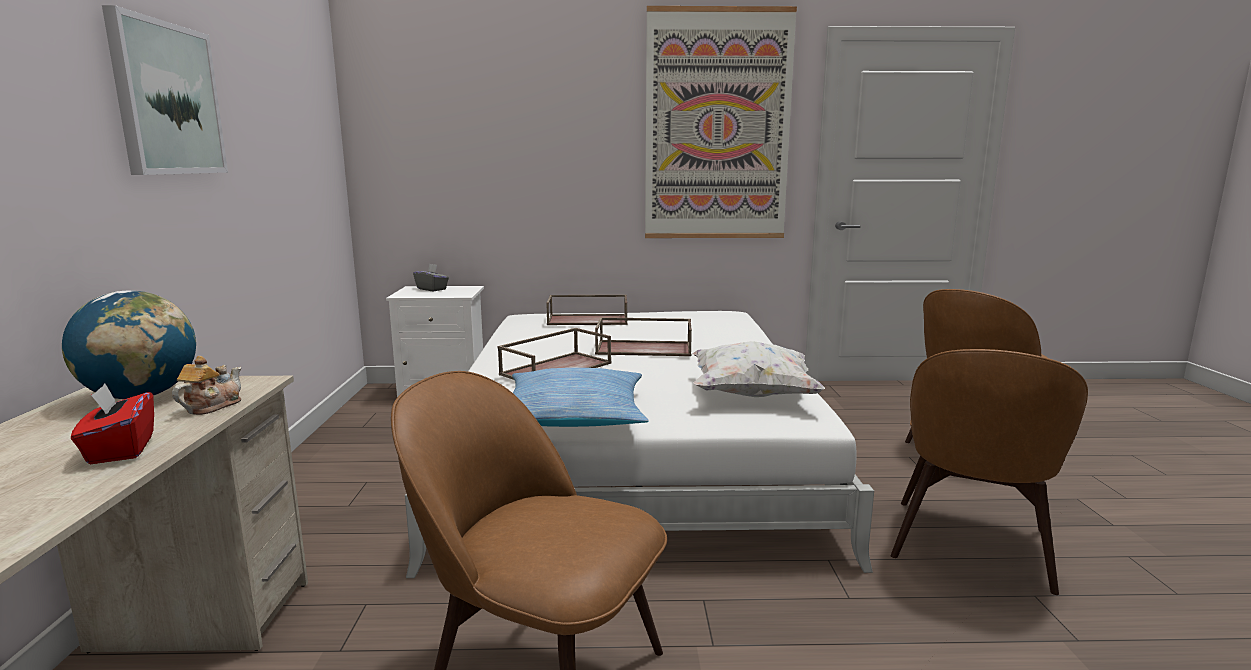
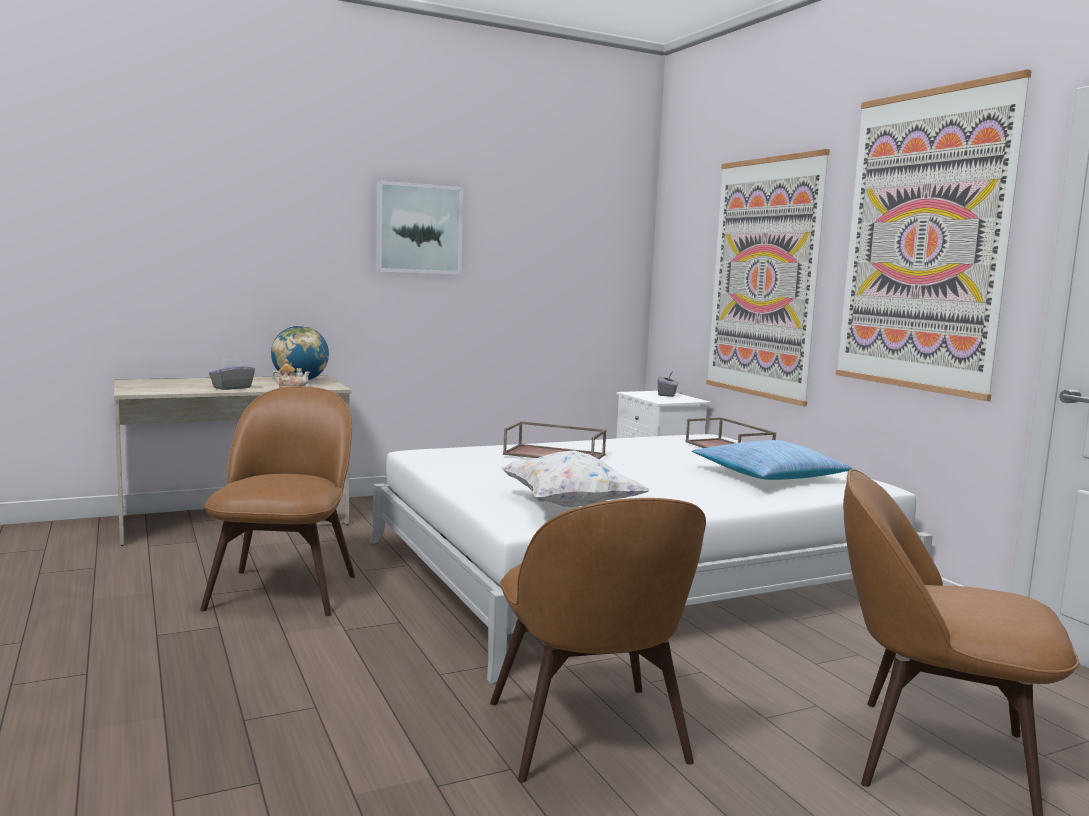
camera: 65 degrees right, 5 degrees down
(120, 449) = (232, 388): red tissue box -> grey tissue box
(539, 160) = (763, 278): none -> picture
(573, 416) = (457, 469): pillow -> pillow (768, 475)
(645, 348) = (656, 469): brown tray -> none
(970, 547) = (589, 736): brown chair -> brown chair turned 105 degrees counterclockwise

